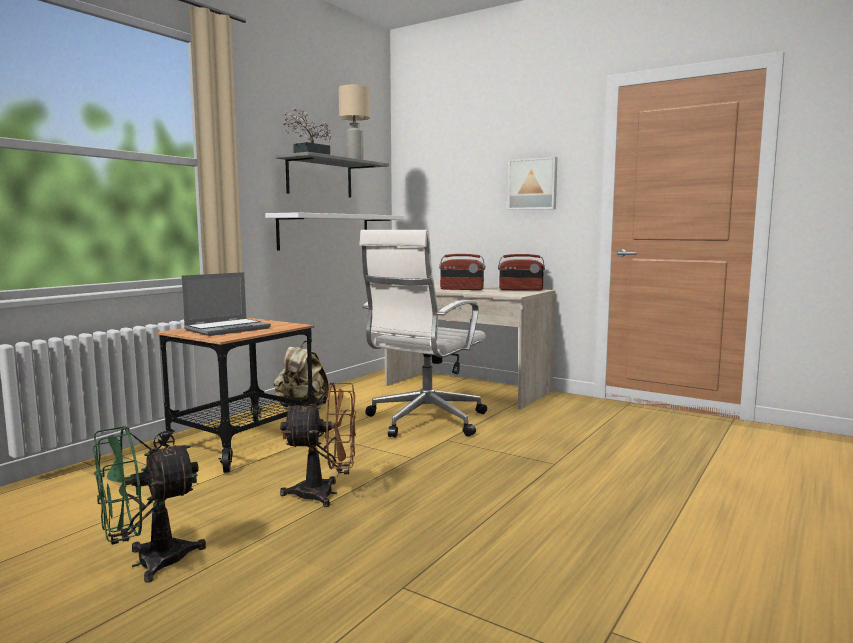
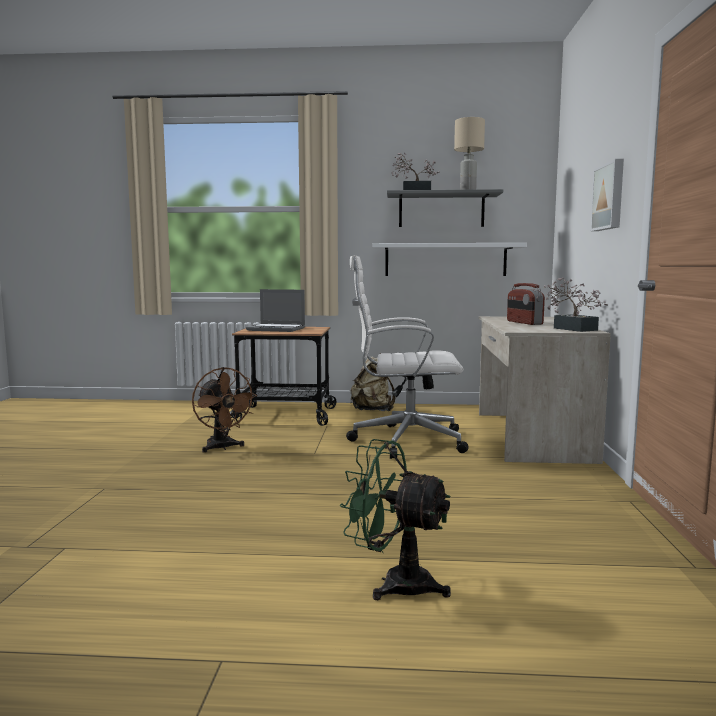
camera: 60 degrees right, 0 degrees up
(148, 563) = (109, 440): green fan -> green fan (395, 583)
(520, 290) = (572, 329): radio -> potted plant

